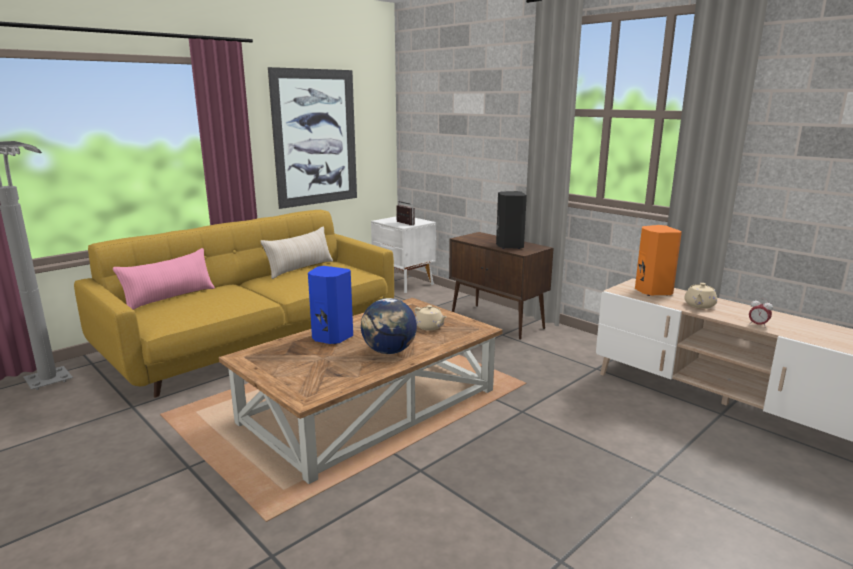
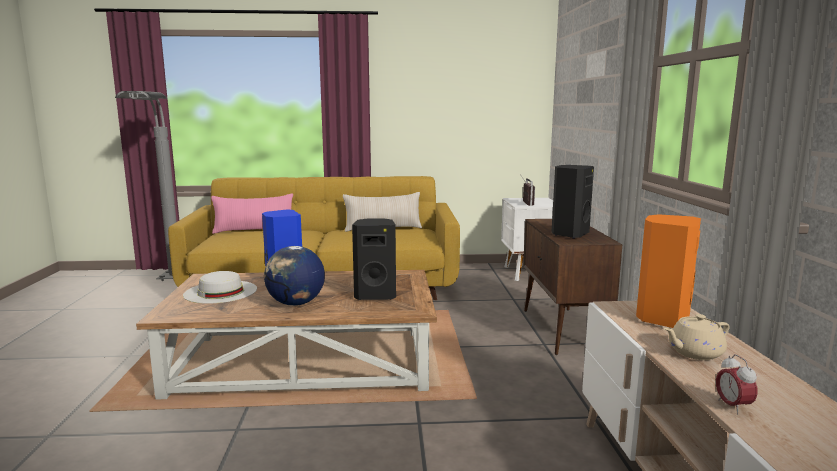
camera: 40 degrees right, 5 degrees down
(298, 363) = (220, 291): none -> white hat
(315, 138) = (446, 107): picture -> none
(430, 327) = (375, 295): beige teapot -> black speaker

